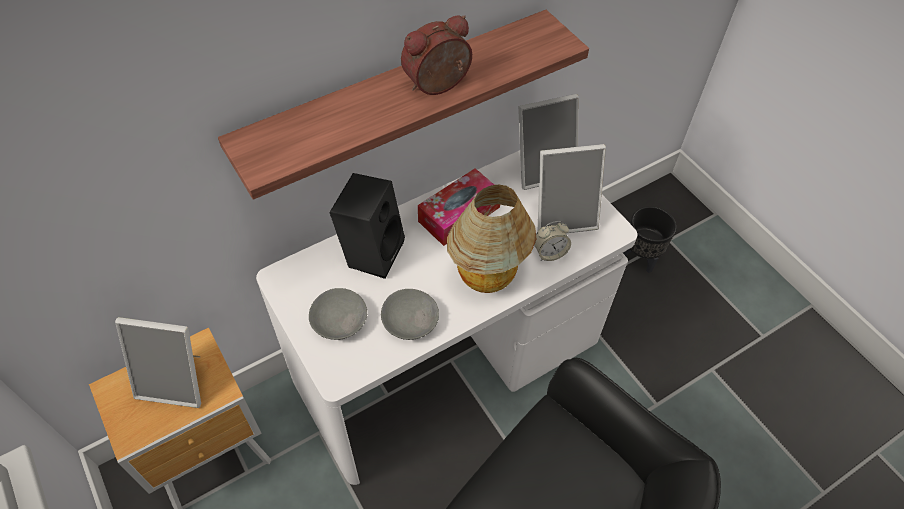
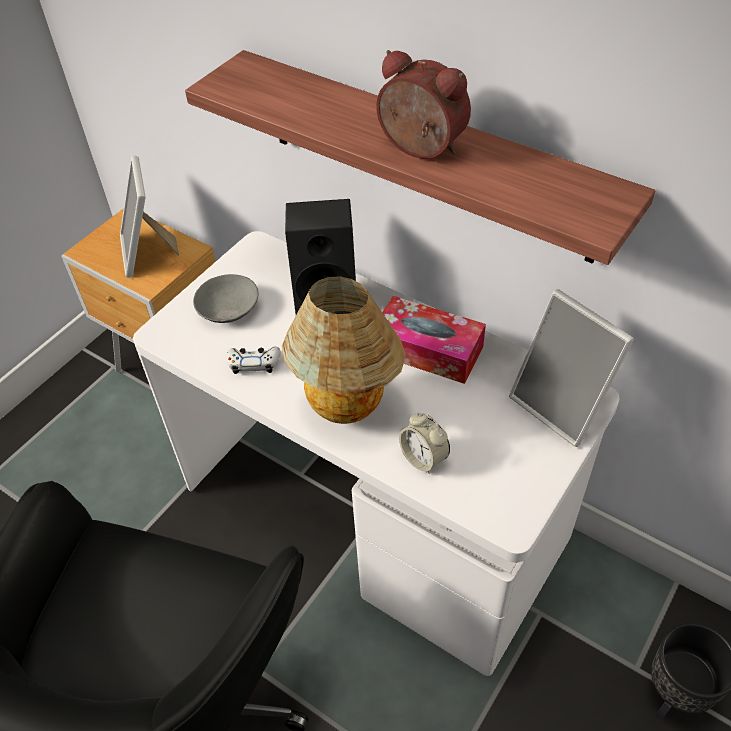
camera: 70 degrees right, 5 degrees down
(410, 321) = (254, 363): grey bowl -> white game controller
(563, 216) = (496, 454): picture frame -> none

